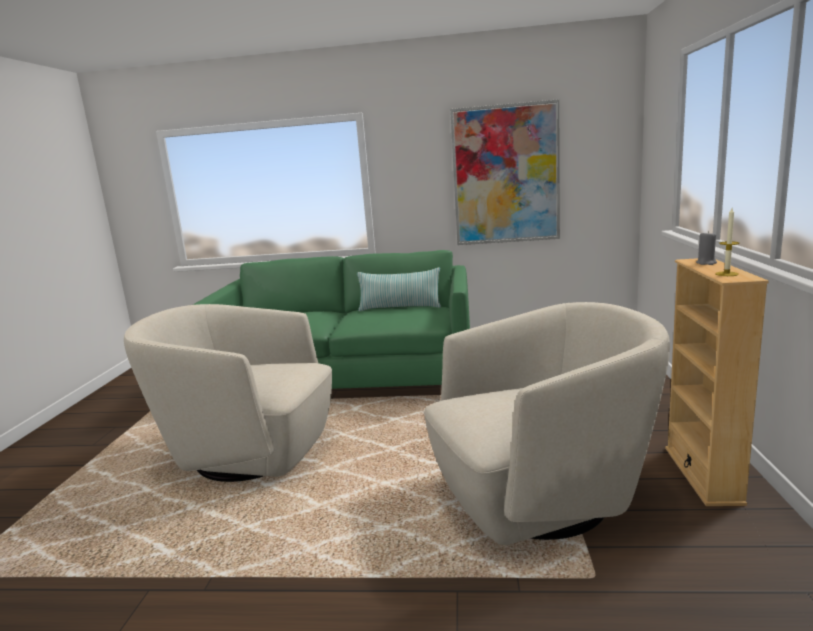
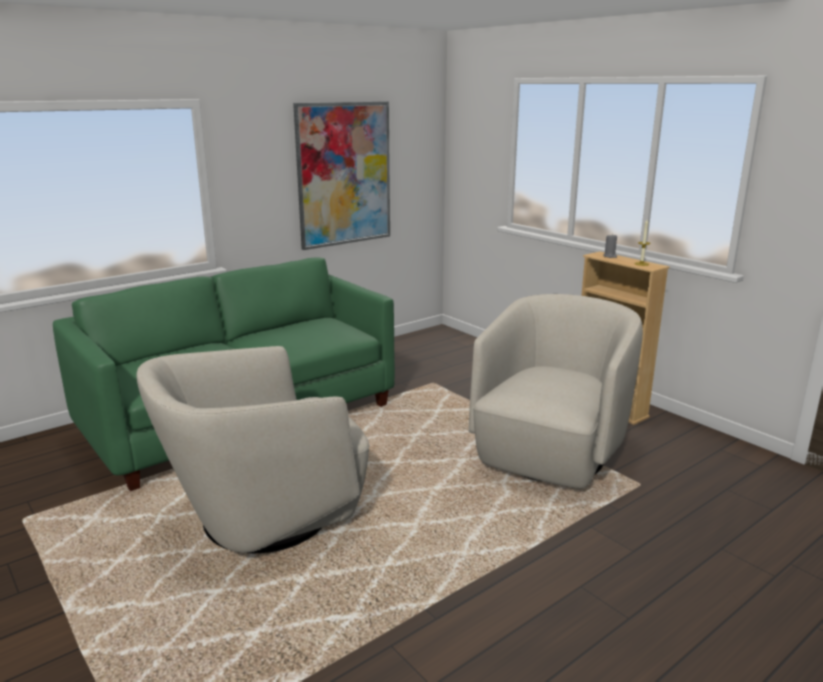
camera: 45 degrees left, 5 degrees up
(400, 308) = (294, 325): pillow -> none

